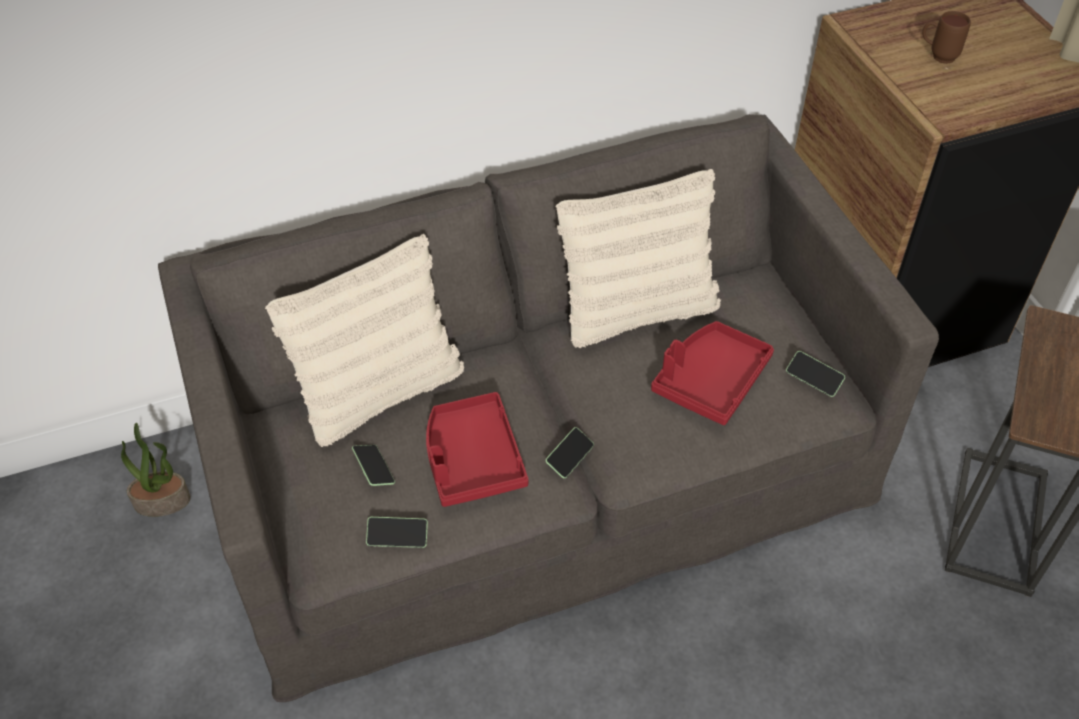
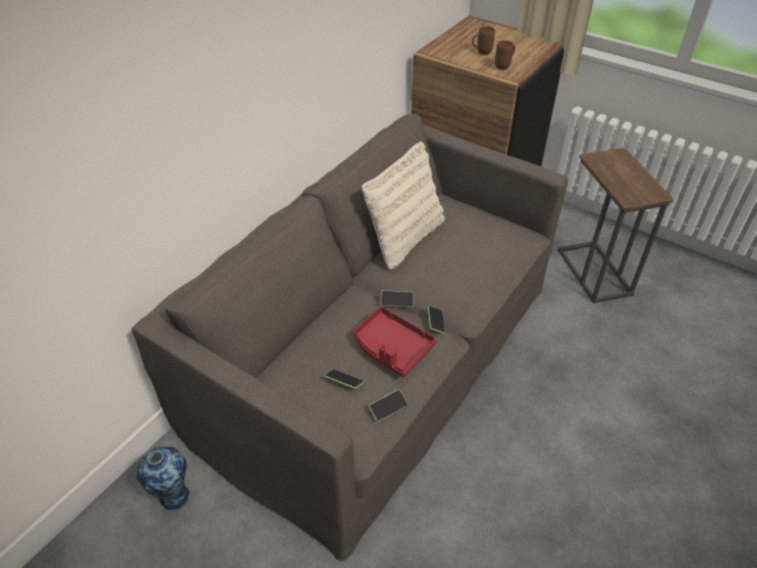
camera: 35 degrees left, 5 degrees down
(163, 500) = (173, 496): potted plant -> vase
(380, 394) = (309, 343): beige pillow -> none
(710, 380) = (469, 253): red tray -> none
(813, 379) = (512, 230): phone -> phone (397, 302)
(951, 96) = (504, 66): none -> brown mug

